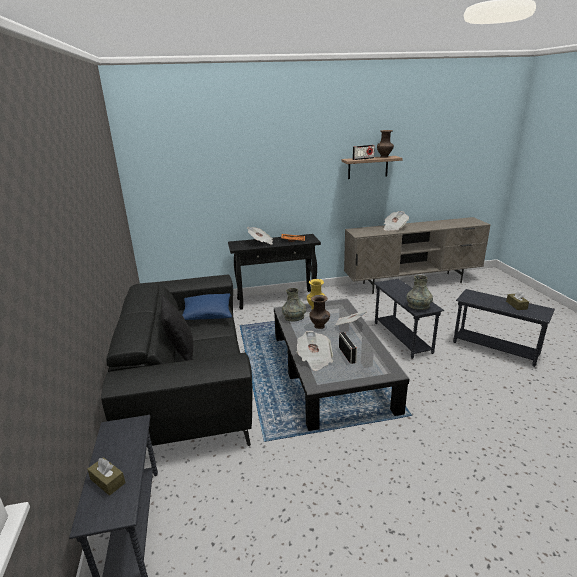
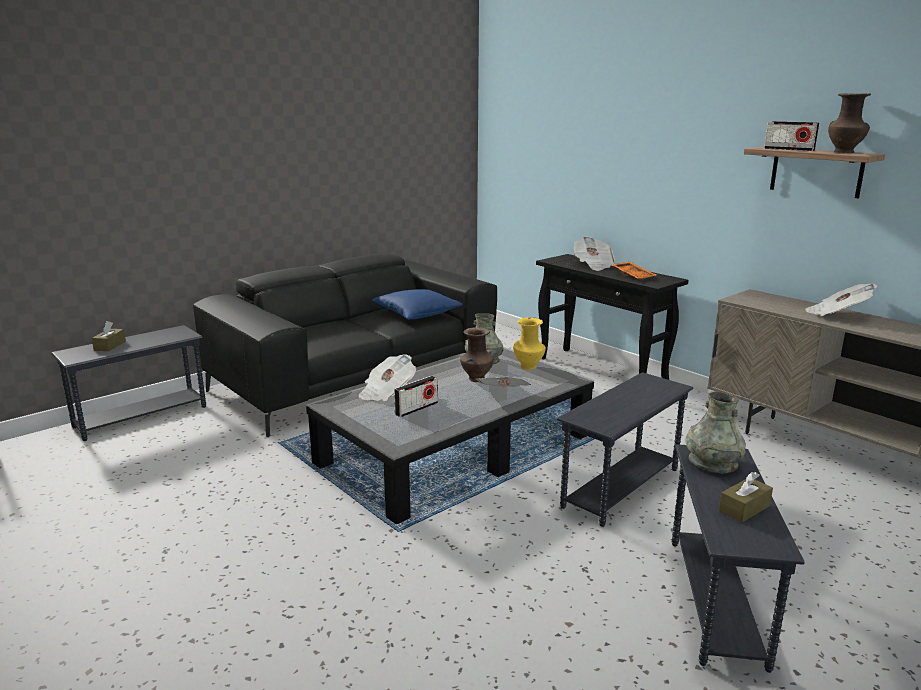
camera: 60 degrees right, 5 degrees down
(180, 351) = (326, 323): black pillow -> none
(418, 306) = (595, 415): grey vase -> grey vase (712, 463)

